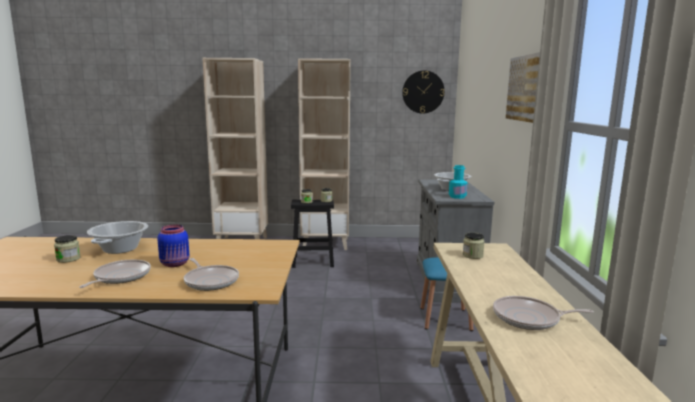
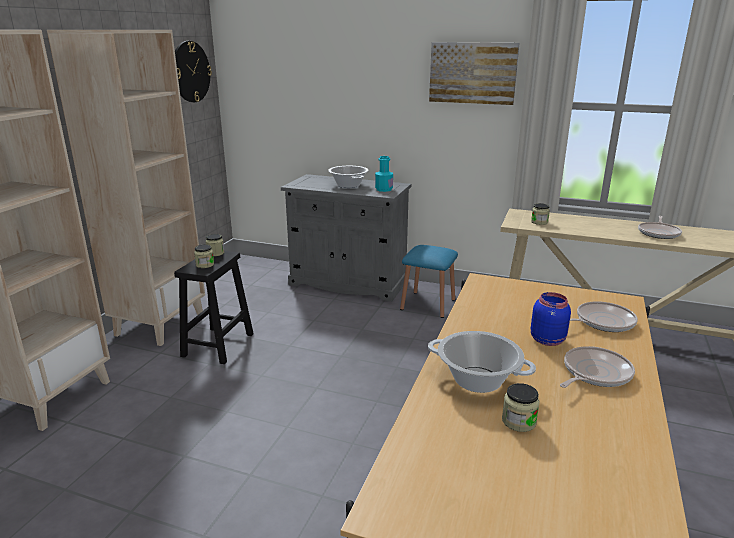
camera: 70 degrees left, 10 degrees up
(120, 277) = (594, 373): frying pan -> frying pan turned 105 degrees clockwise

